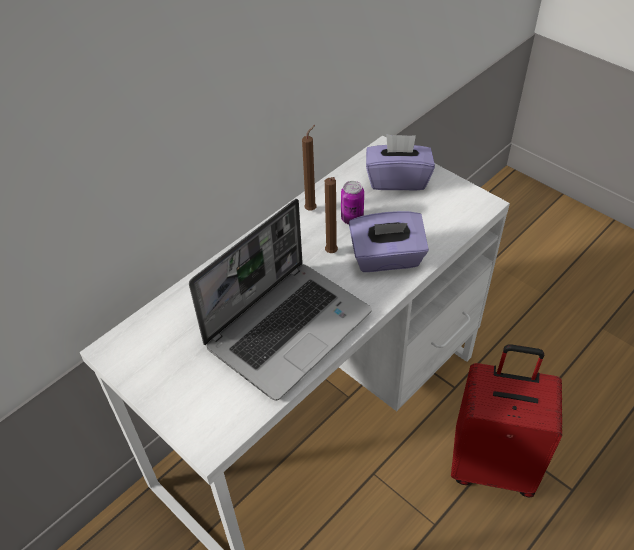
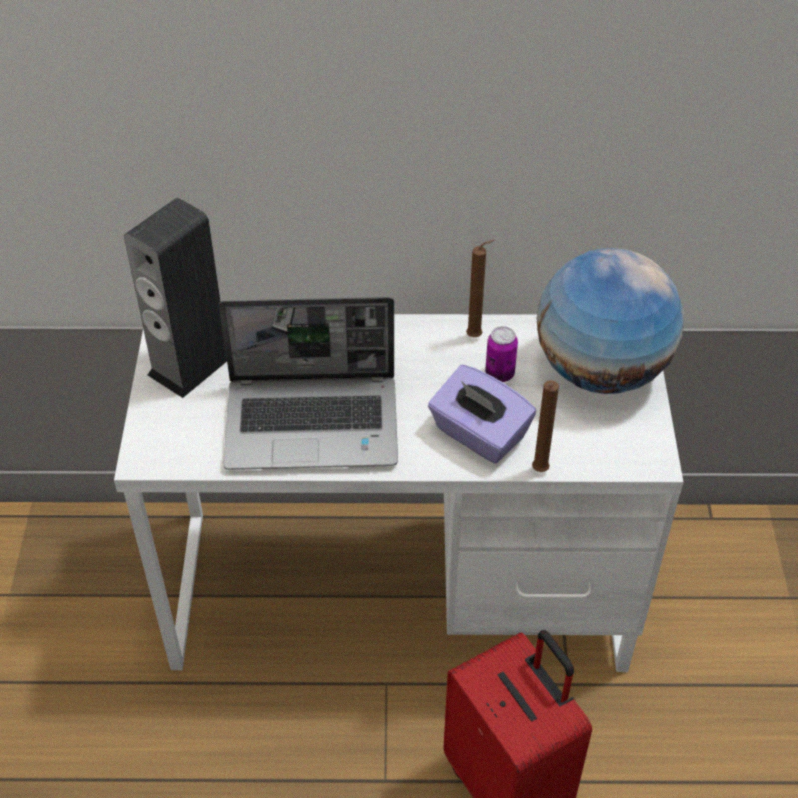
camera: 45 degrees right, 0 degrees up
(159, 358) = (190, 365): none -> speaker
(332, 254) = (436, 391): brown candle -> brown candle (538, 472)
(397, 179) = (600, 370): purple tissue box -> globe

